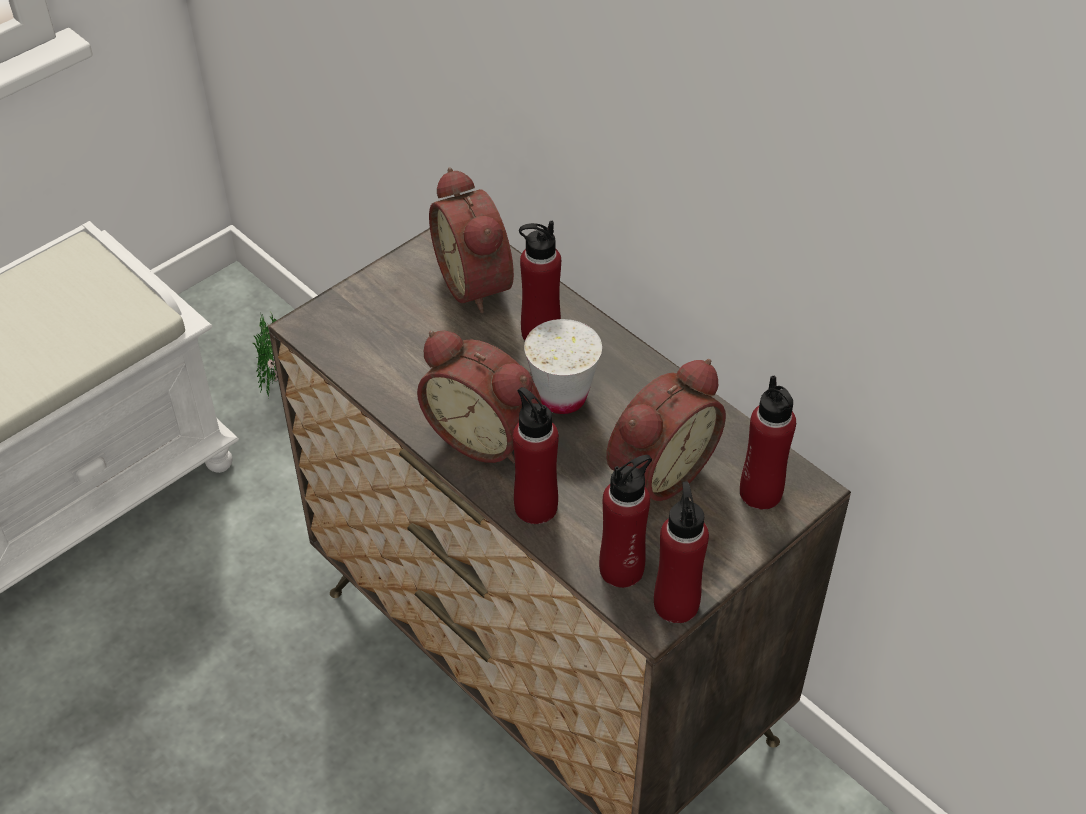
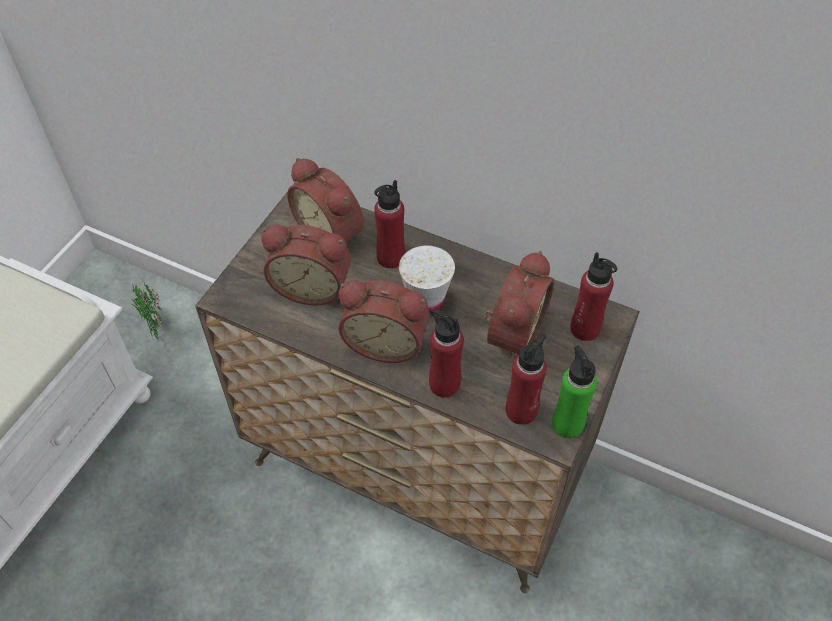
camera: 20 degrees left, 5 degrees up
(423, 341) = (312, 286): none -> alarm clock
(676, 604) = (567, 424): red bottle -> green bottle

